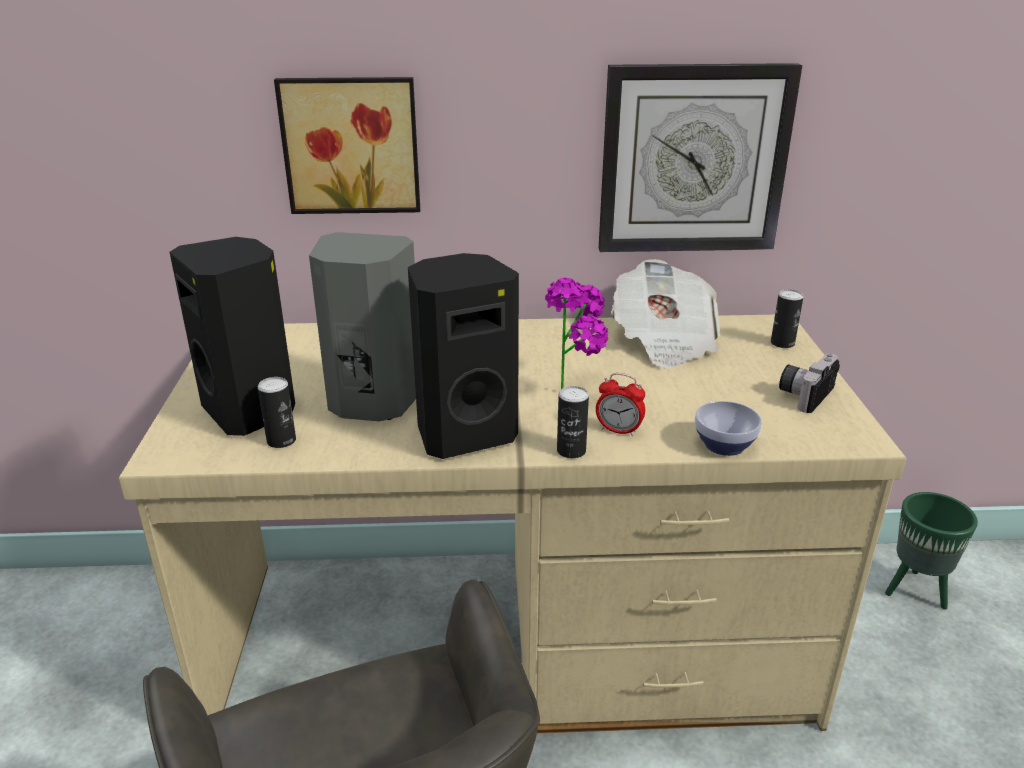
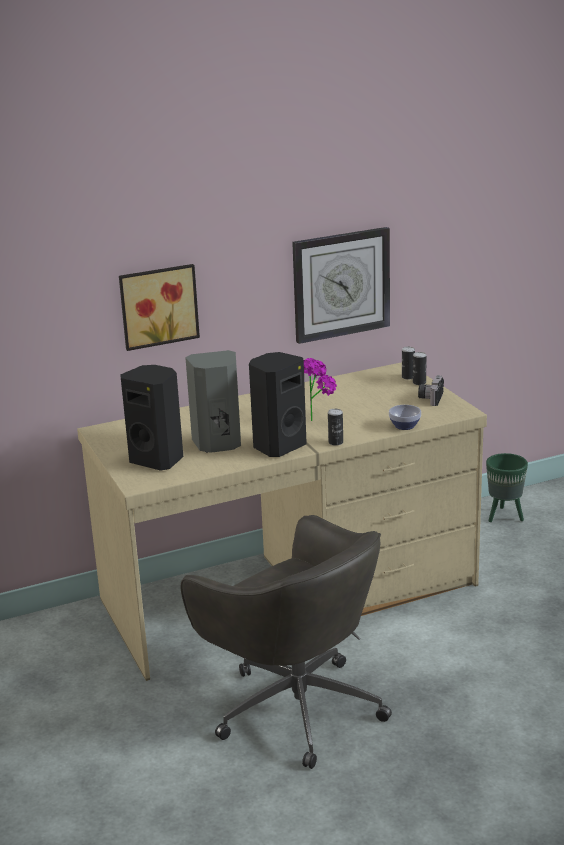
camera: 20 degrees left, 5 degrees down
(281, 441) = (189, 467): can -> can (419, 383)
(619, 430) = (352, 430): alarm clock -> none
(664, 341) = (346, 388): newspaper -> none

